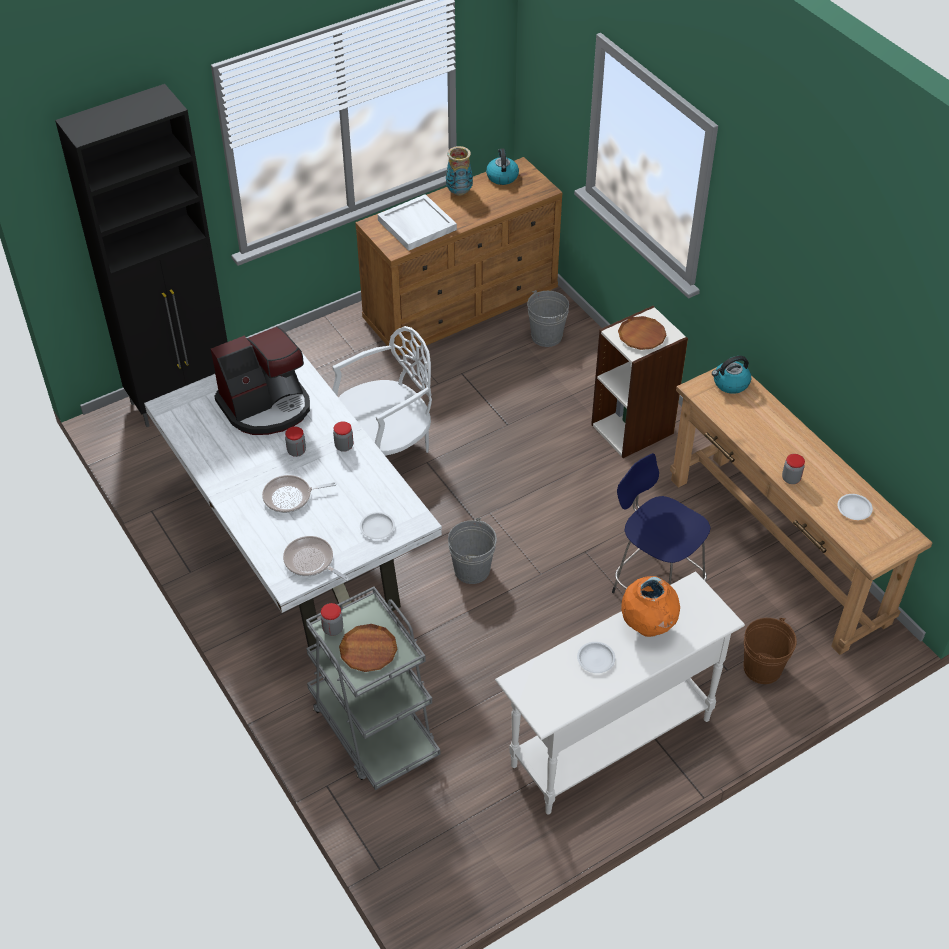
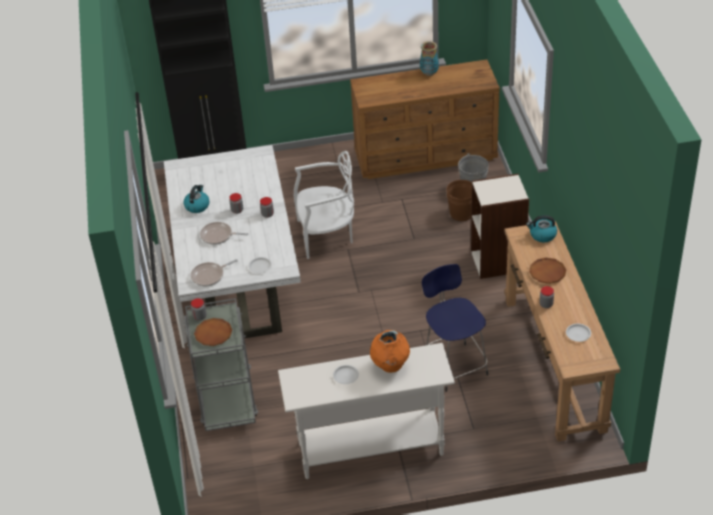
camera: 25 degrees right, 5 degrees down
(266, 406) = (234, 180): coffee machine -> none
(311, 561) = (209, 276): frying pan -> frying pan turned 90 degrees counterclockwise
(416, 225) = (388, 89): white tray -> none
(472, 570) = (340, 322): grey bucket -> none
(502, 176) = (464, 69): kettle -> kettle (197, 206)
(641, 336) = (497, 191): brown plate -> brown plate (547, 273)
(762, 668) = (498, 434): brown bucket -> brown bucket (461, 213)

